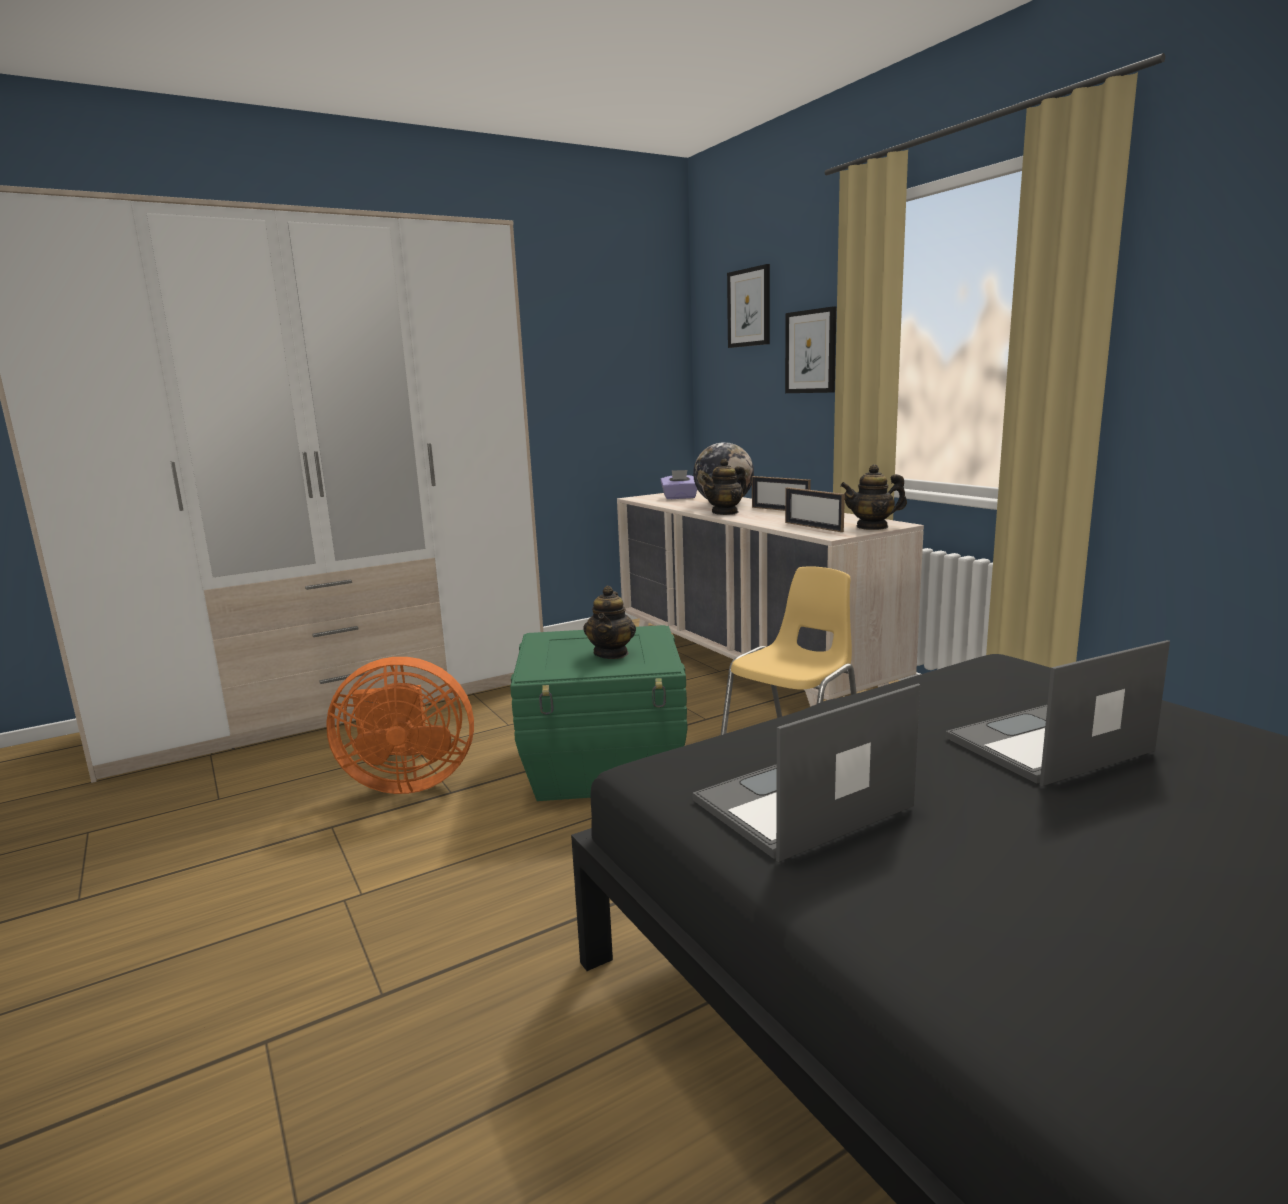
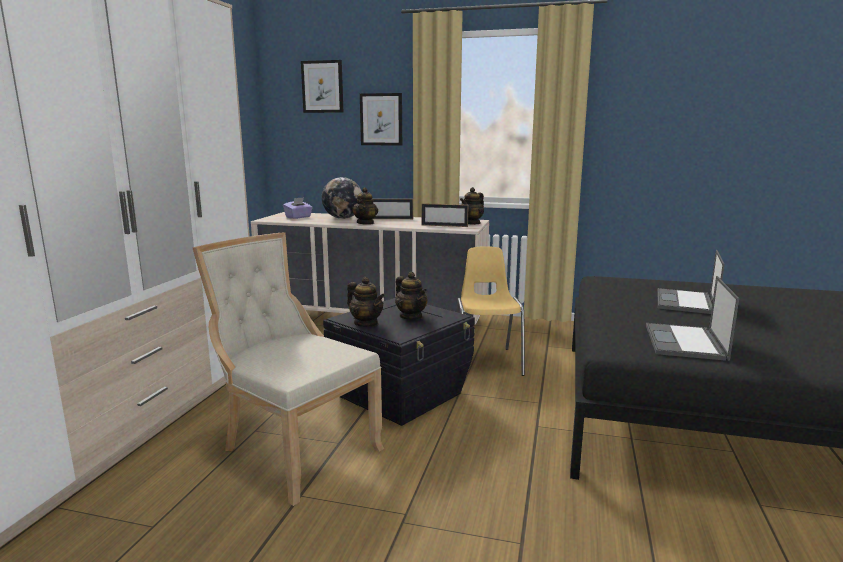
camera: 45 degrees left, 0 degrees up
(407, 782) = (295, 450): orange fan -> beige chair
(544, 649) = (366, 323): none -> teapot
(605, 766) = (401, 395): green storage box -> black storage box

